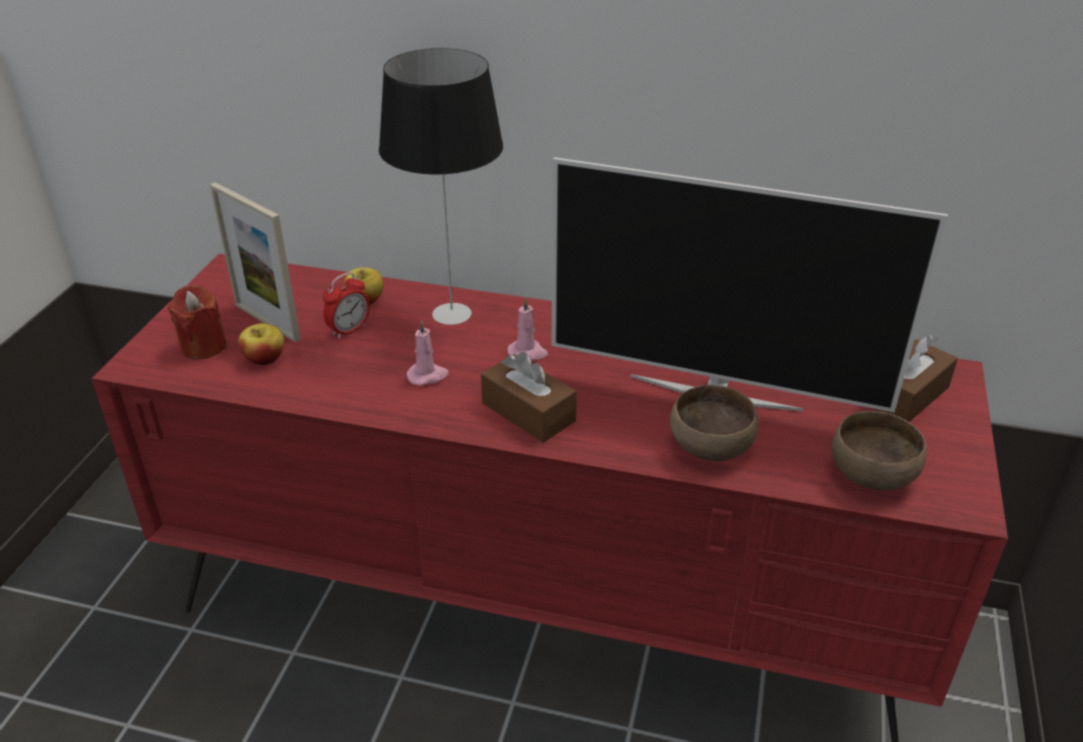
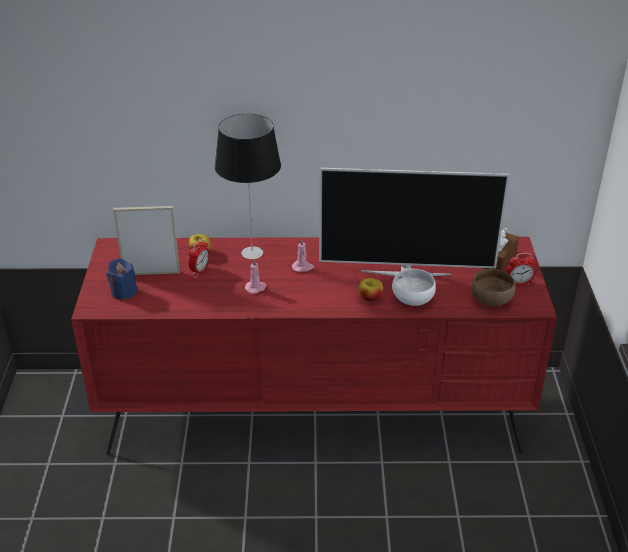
camera: 15 degrees left, 0 degrees up
(203, 346) = (124, 292): red candle -> blue candle
(264, 359) = (162, 293): apple -> apple (370, 297)
(267, 322) = (151, 273): picture frame -> picture frame turned 150 degrees clockwise
(528, 412) = (317, 297): brown tissue box -> none
(708, 446) = (412, 299): brown bowl -> white bowl
(940, 450) = (519, 283): none -> alarm clock

